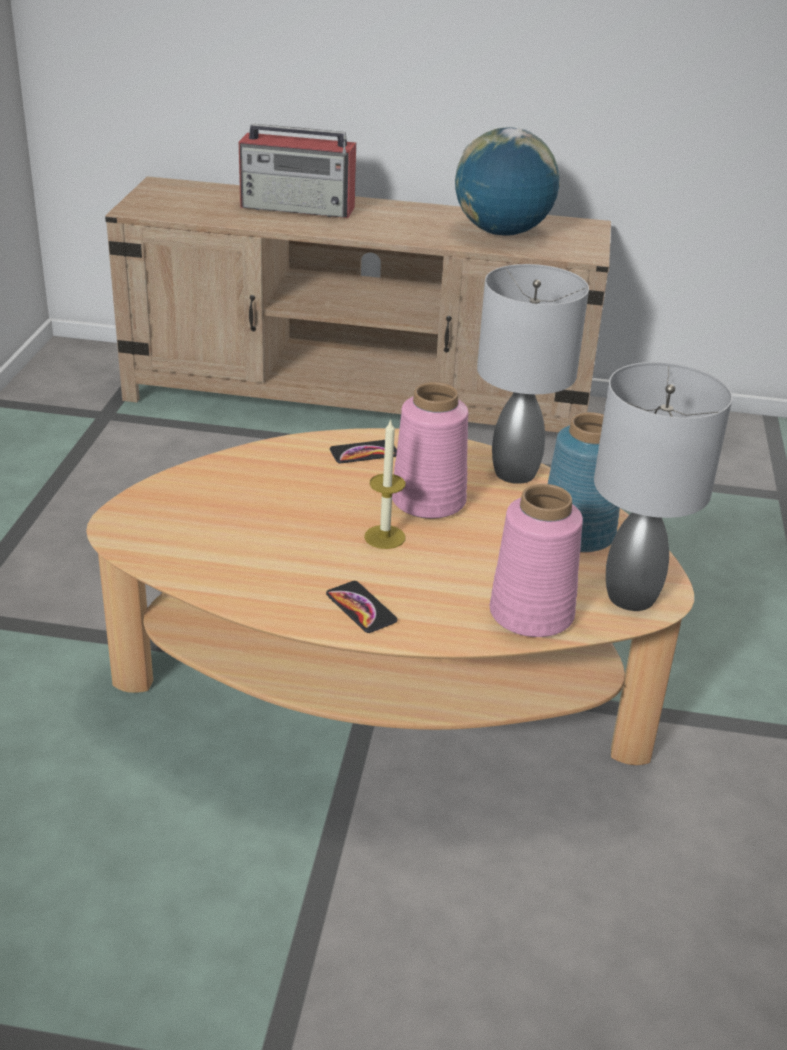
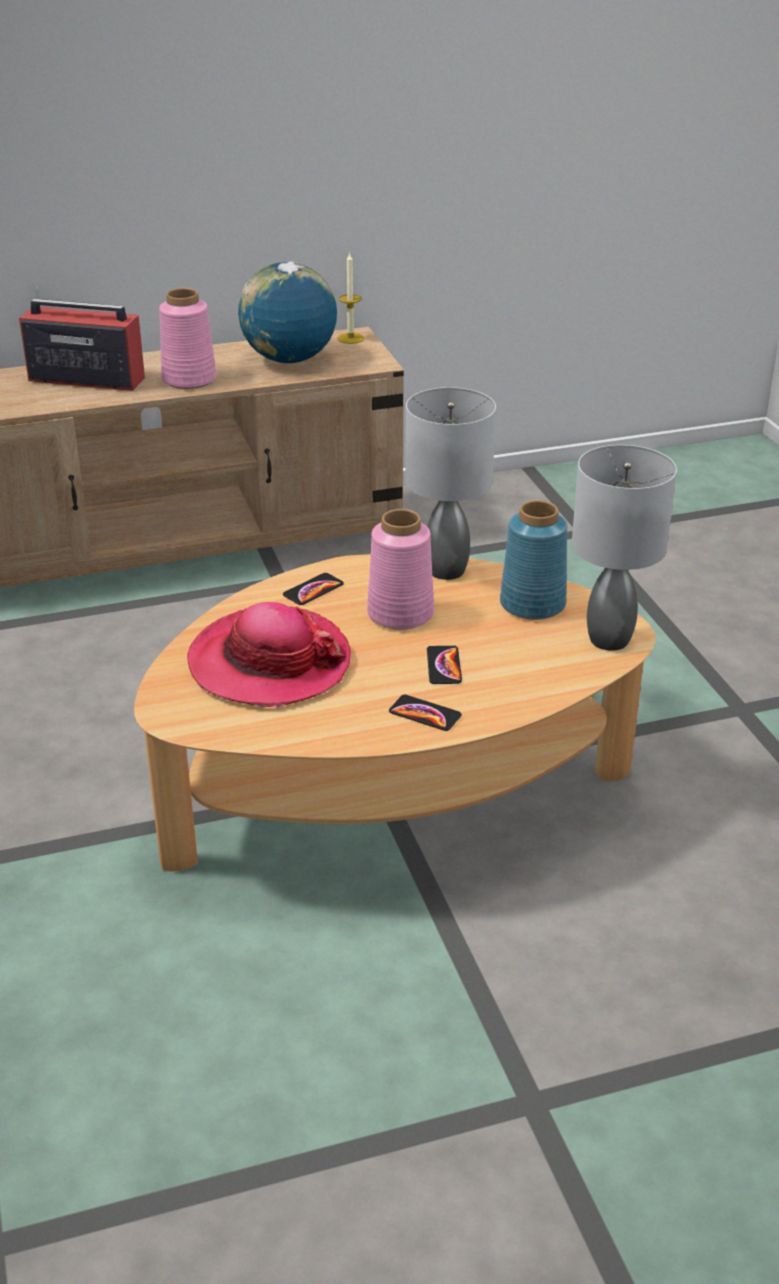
camera: 25 degrees left, 0 degrees up
(257, 508) = (269, 663): none -> hat
(299, 208) = (85, 378): radio -> radio turned 150 degrees counterclockwise
(384, 537) = (392, 653): candle -> candle (350, 338)
(425, 566) = (444, 666): none -> phone
(530, 613) = (550, 676): pink vase -> pink vase (188, 379)

